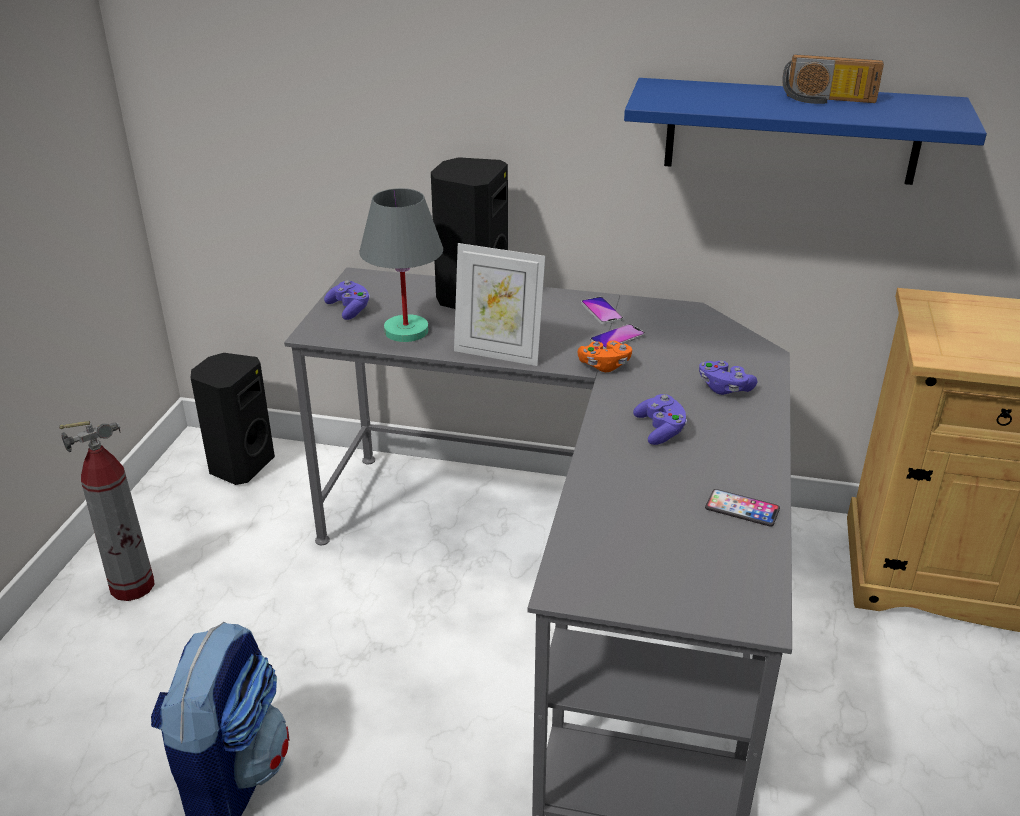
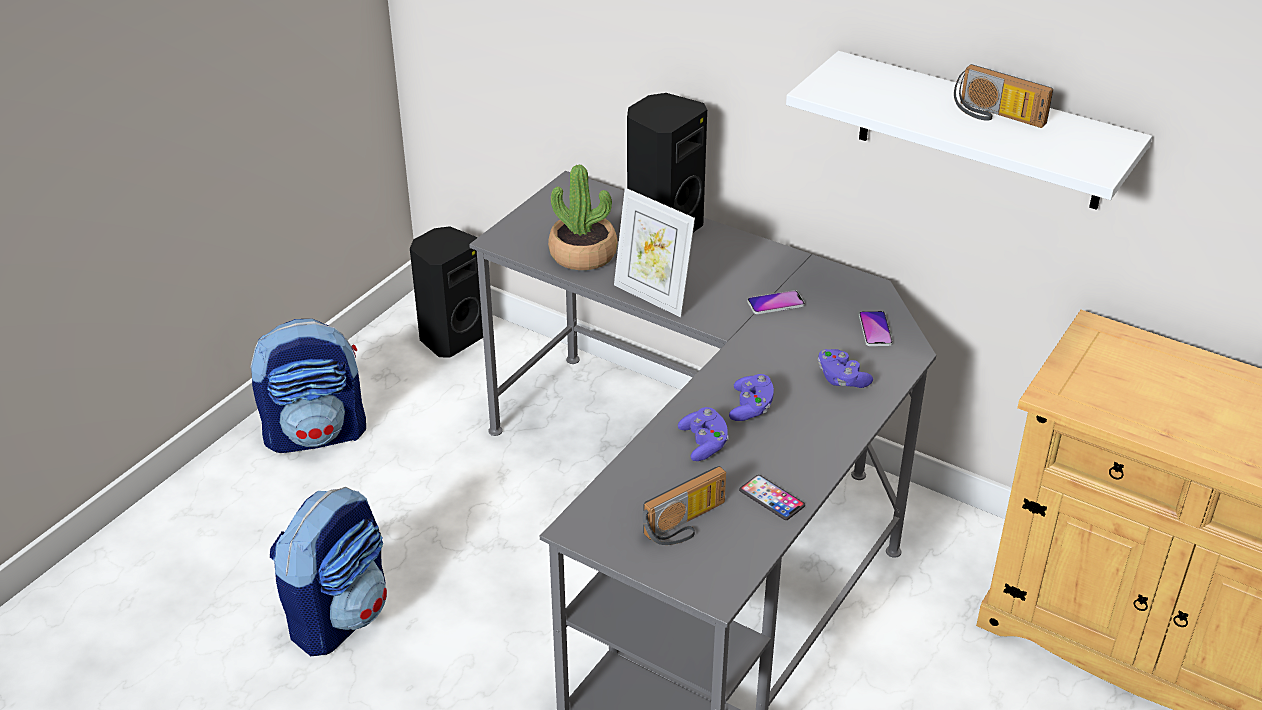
camera: 20 degrees right, 5 degrees up
(133, 586) = (317, 434): fire extinguisher -> backpack
(349, 309) = (543, 220): purple game controller -> purple game controller (704, 444)
(407, 331) = (583, 254): grey table lamp -> potted plant
(601, 311) = (779, 270): phone -> phone (875, 329)
(604, 365) = (743, 330): orange game controller -> none
(677, 555) = (687, 524): none -> radio
(792, 131) = (981, 132): blue shelf -> white shelf

